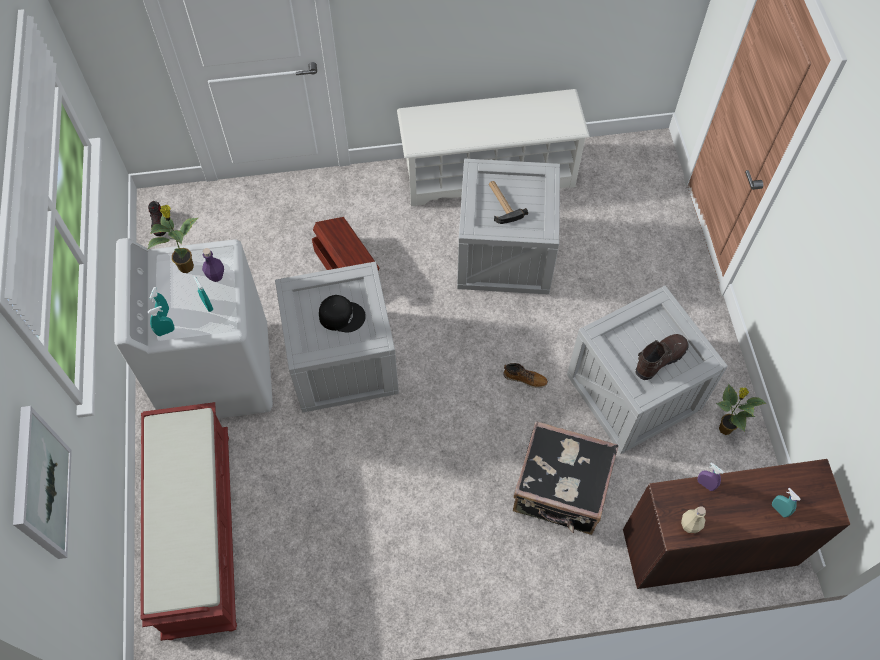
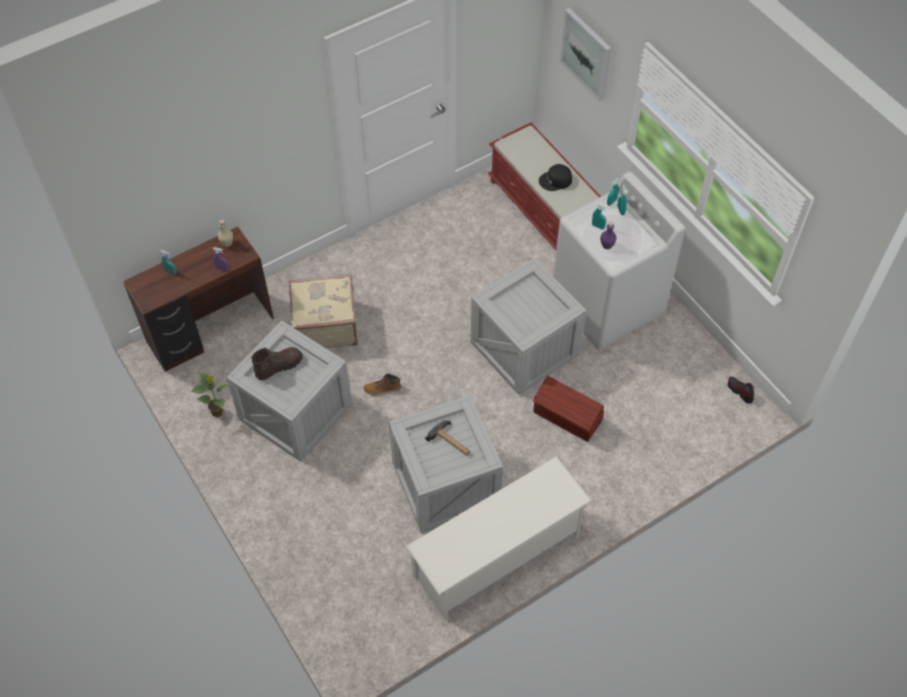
camera: 155 degrees right, 5 degrees down
(186, 265) = (632, 244): potted plant -> none
(341, 315) = (523, 308): black cap -> black cap (555, 181)
(560, 491) = (325, 325): black suitcase -> beige suitcase
(659, 359) = (278, 366): brown boot -> brown boot turned 150 degrees counterclockwise

